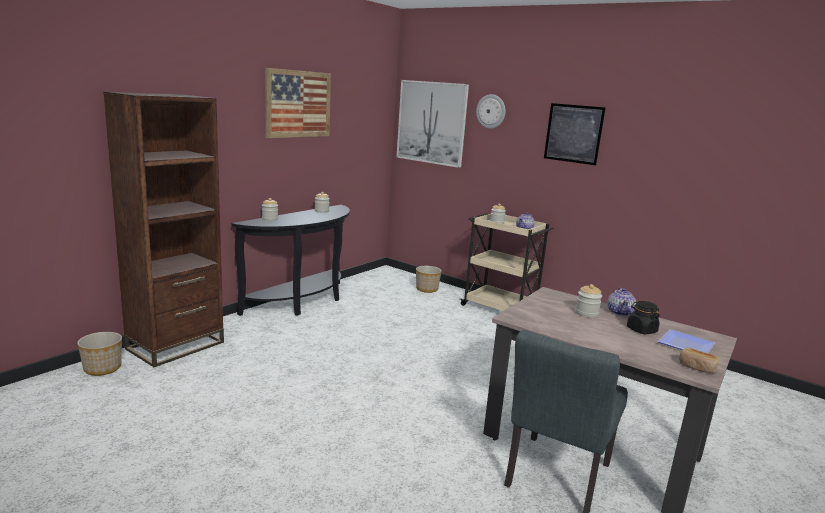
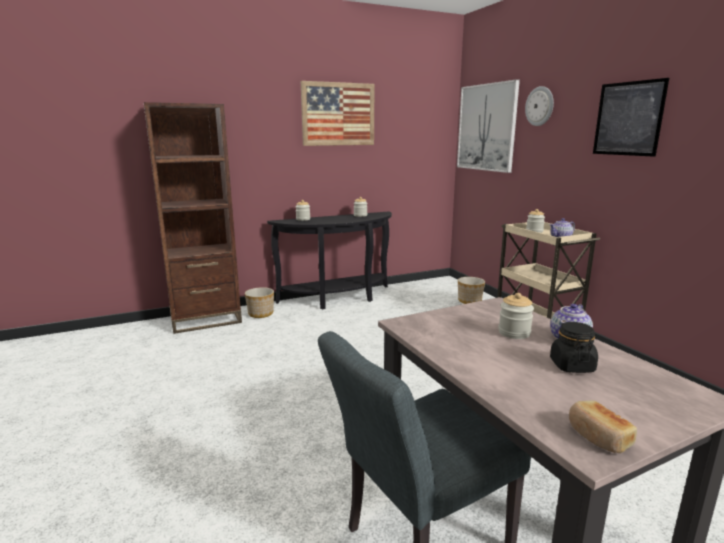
camera: 30 degrees right, 0 degrees up
(102, 368) = (142, 328): planter -> planter (260, 313)
(687, 346) = (625, 401): plate -> none

